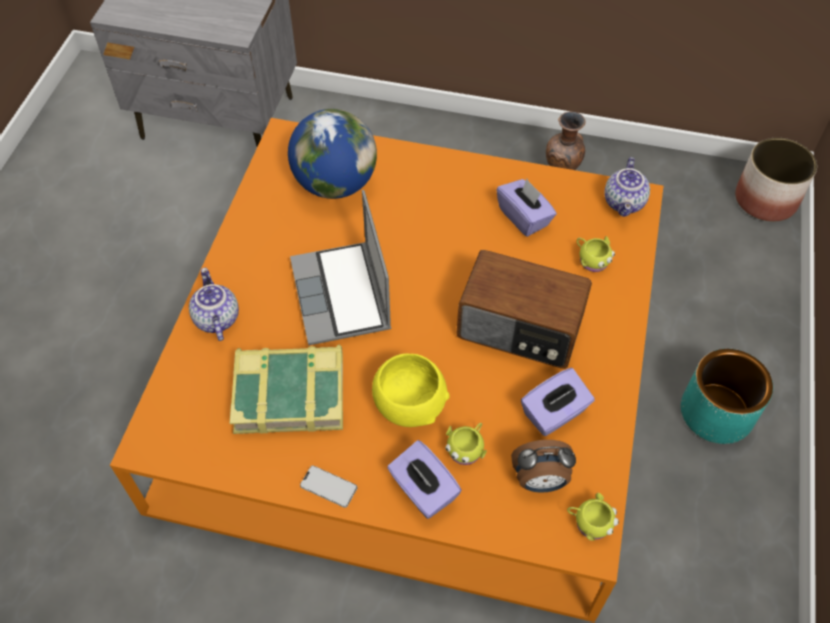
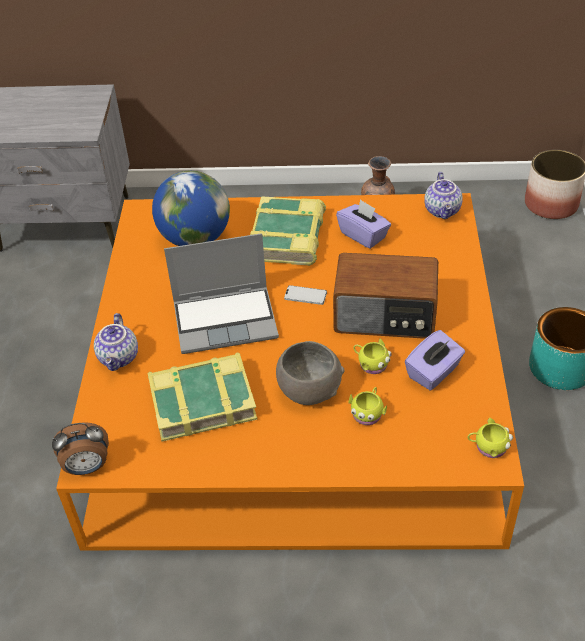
camera: 10 degrees left, 10 degrees down
(215, 319) = (119, 358): teapot -> teapot turned 150 degrees counterclockwise
(328, 487) = (258, 465): phone -> phone (305, 296)
(342, 296) = (226, 320): laptop -> laptop turned 75 degrees counterclockwise
(409, 404) = (309, 390): yellow bowl -> grey bowl
(423, 490) = (340, 451): purple tissue box -> none
(439, 203) = (288, 237): none -> book
(540, 481) = (437, 424): alarm clock -> alarm clock (87, 467)
(591, 260) = (428, 256): yellow mug -> yellow mug (371, 364)

